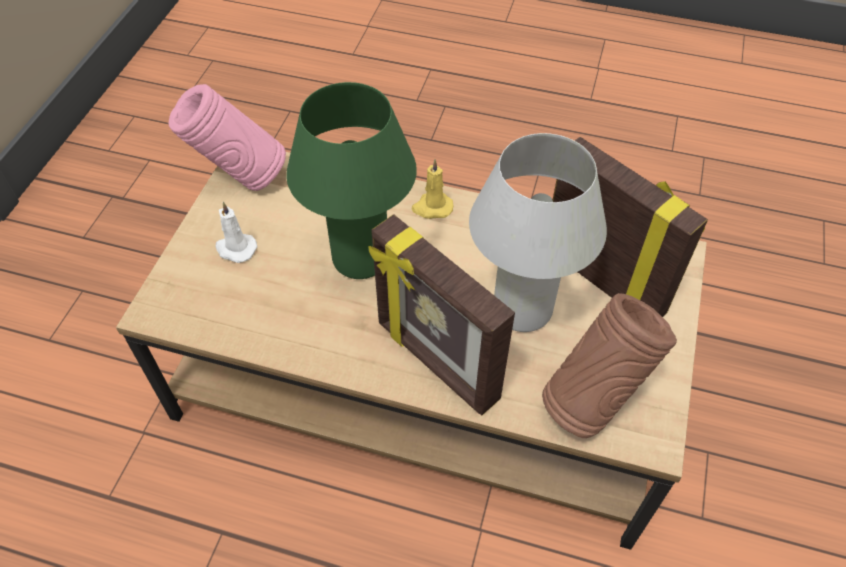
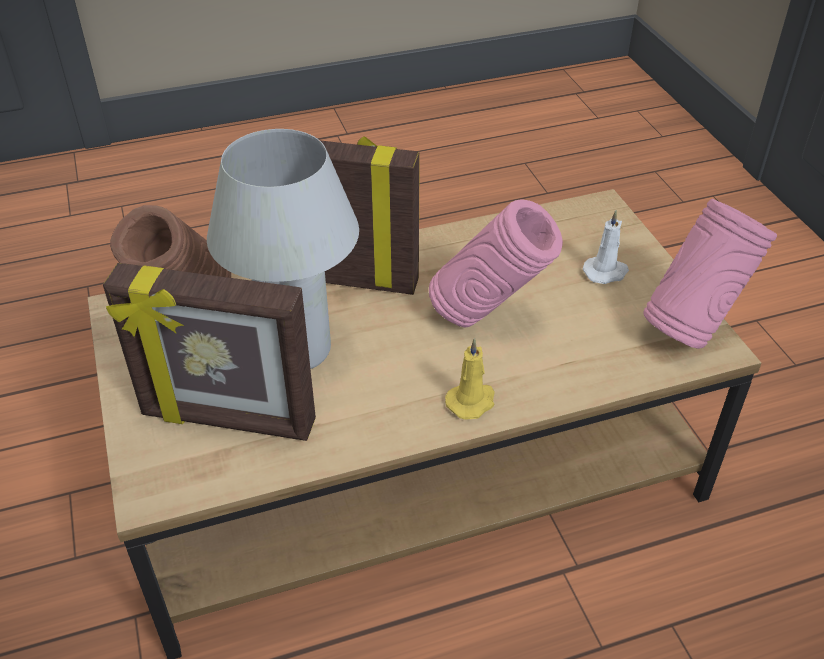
camera: 145 degrees right, 10 degrees down
(360, 258) = (489, 318): green table lamp -> pink vase

